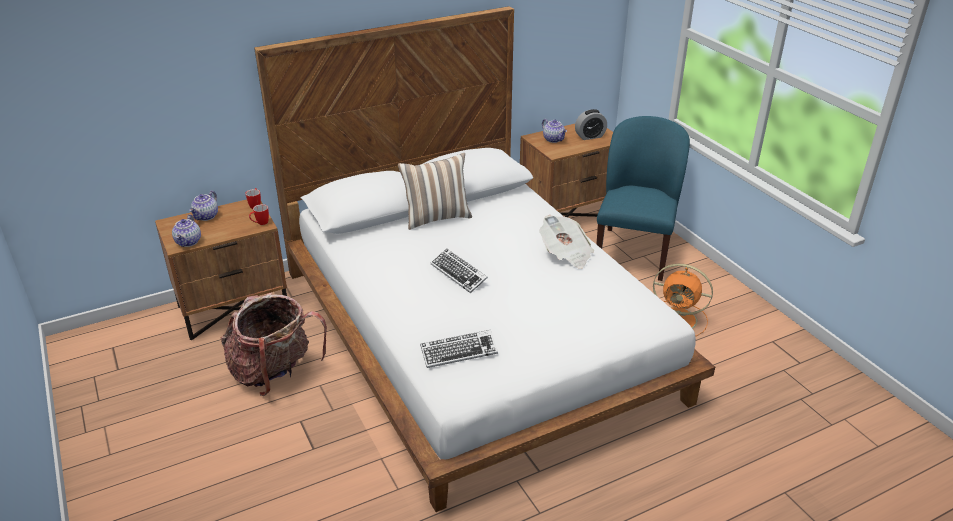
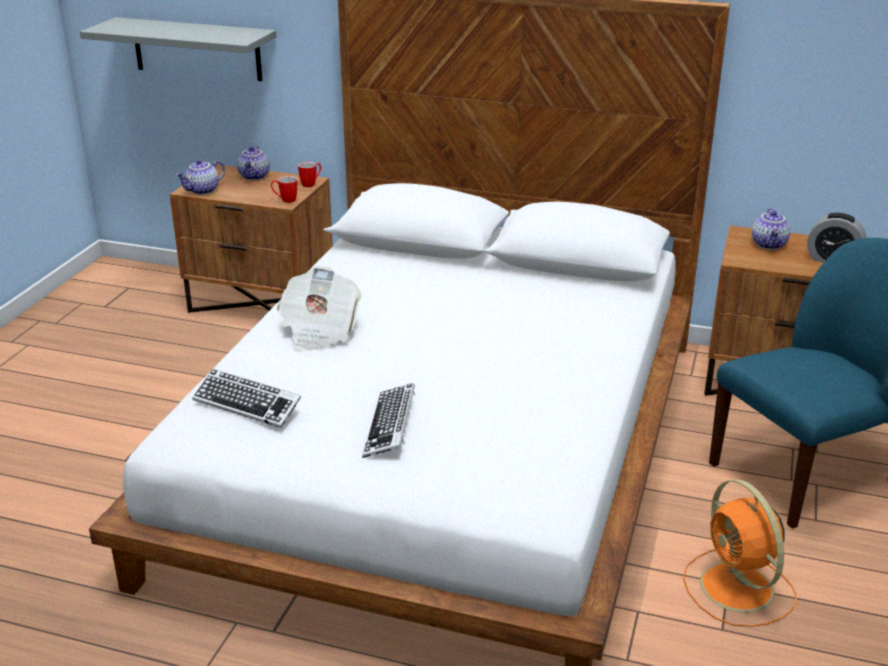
camera: 45 degrees right, 5 degrees down
(125, 133) = (197, 49): none -> grey shelf
(206, 216) = (255, 177): teapot -> teapot turned 60 degrees counterclockwise
(275, 373) = (203, 376): backpack -> none
(436, 217) = (481, 273): pillow -> none
(459, 274) = (393, 334): keyboard -> keyboard (390, 426)
(566, 254) = (559, 376): newspaper -> newspaper (319, 330)

